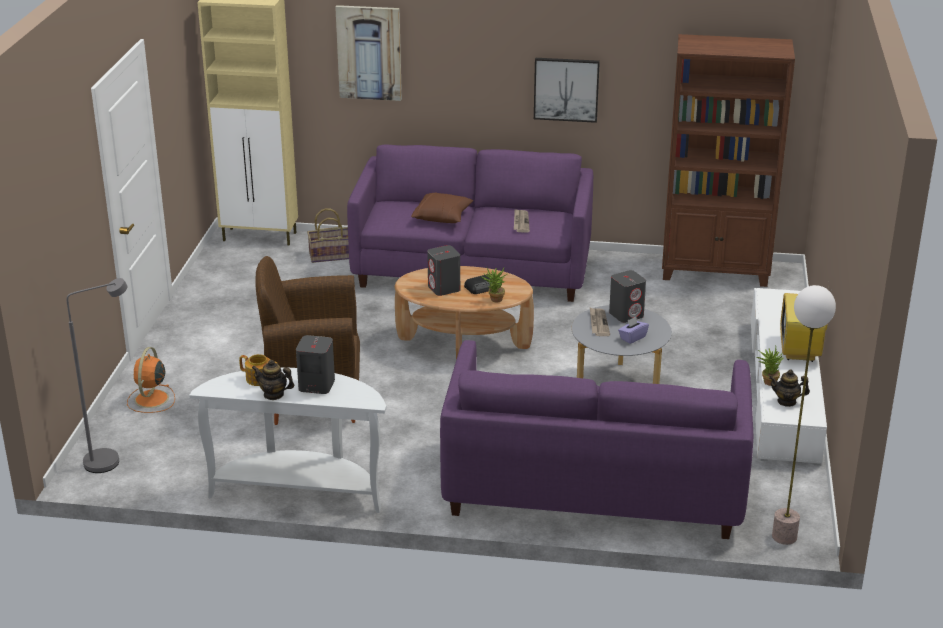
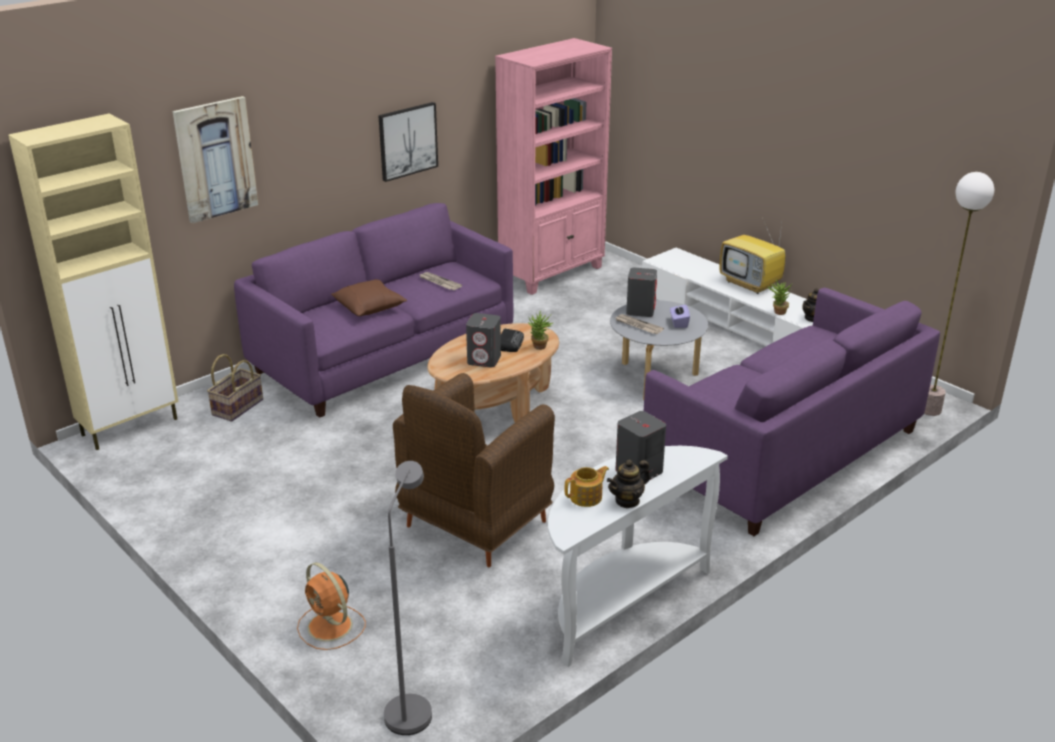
camera: 50 degrees left, 0 degrees up
(715, 272) = (552, 273): brown bookcase -> pink bookcase

